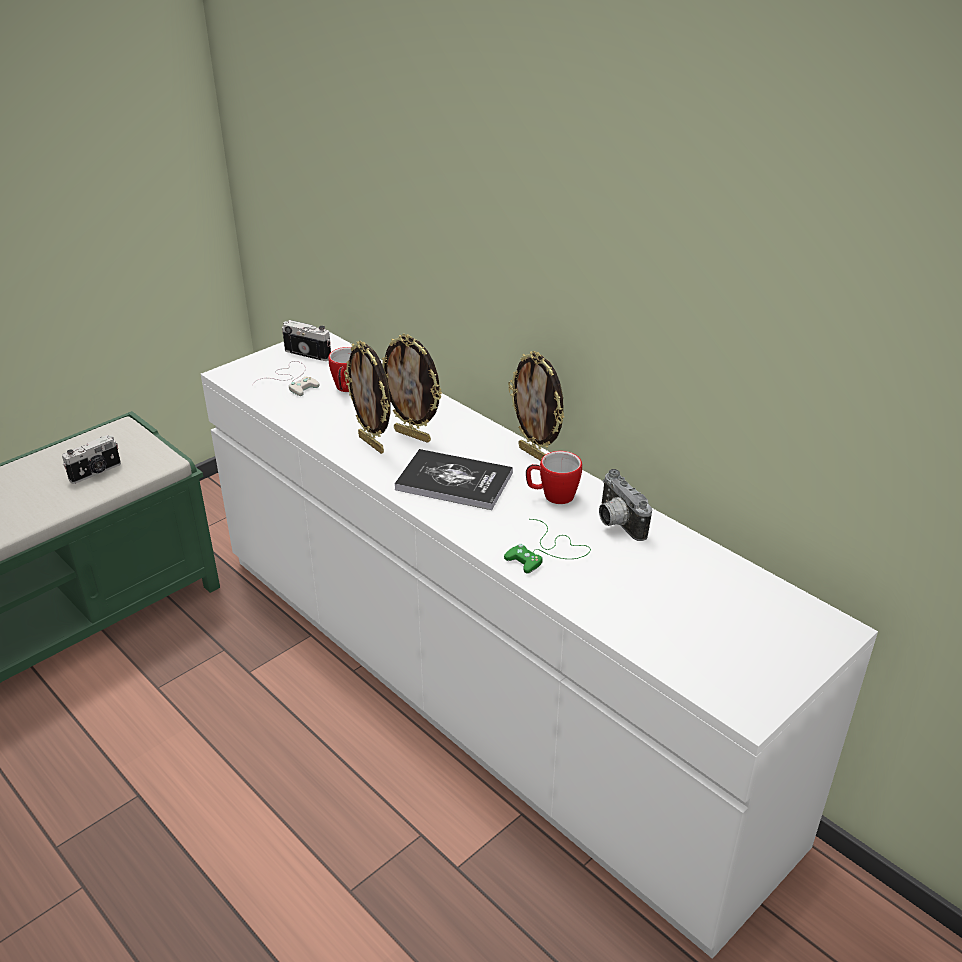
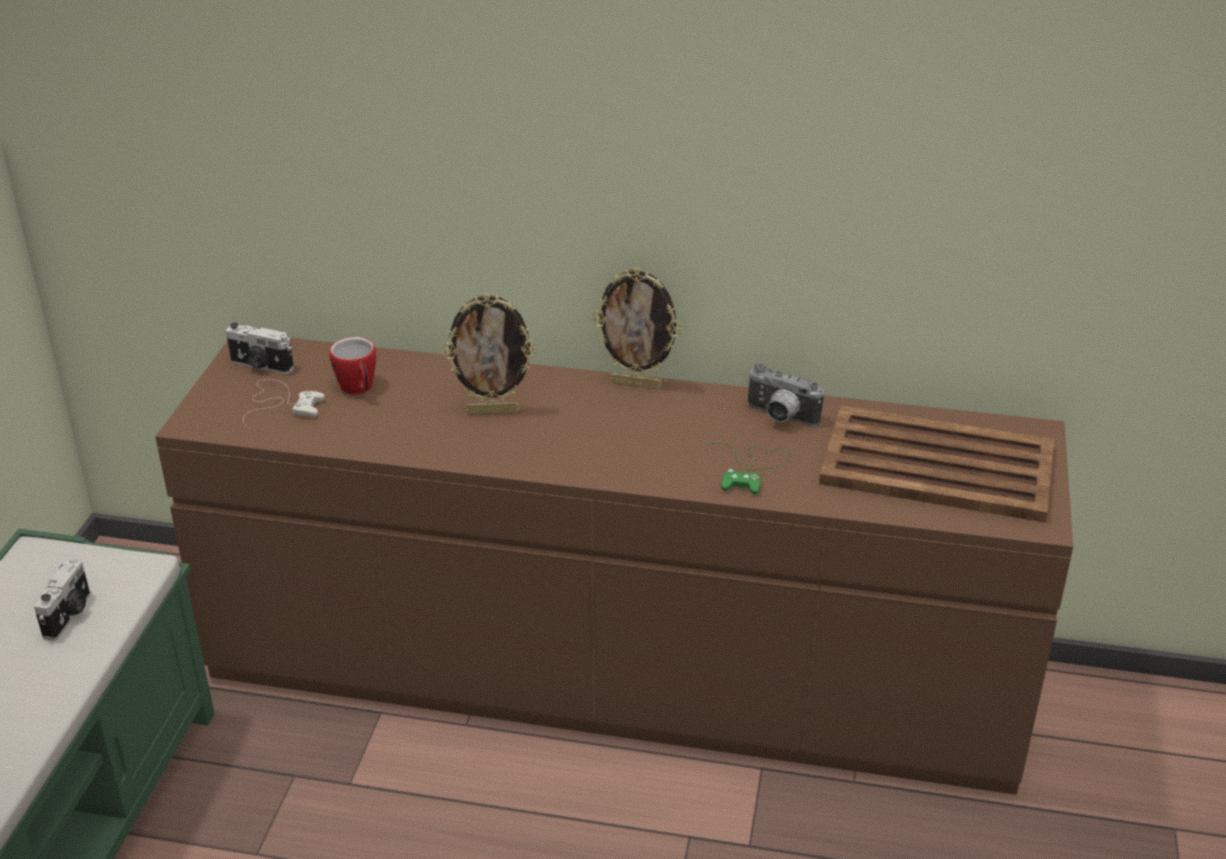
camera: 35 degrees left, 0 degrees up
(309, 353) = (261, 366): camera -> camera turned 150 degrees counterclockwise
(372, 444) = (461, 436): picture frame -> none
(454, 481) = (589, 440): book -> none
(482, 685) = (613, 673): white dresser -> brown dresser
(552, 496) = (697, 416): mug -> none
(709, 619) = (940, 467): none -> brown tray

